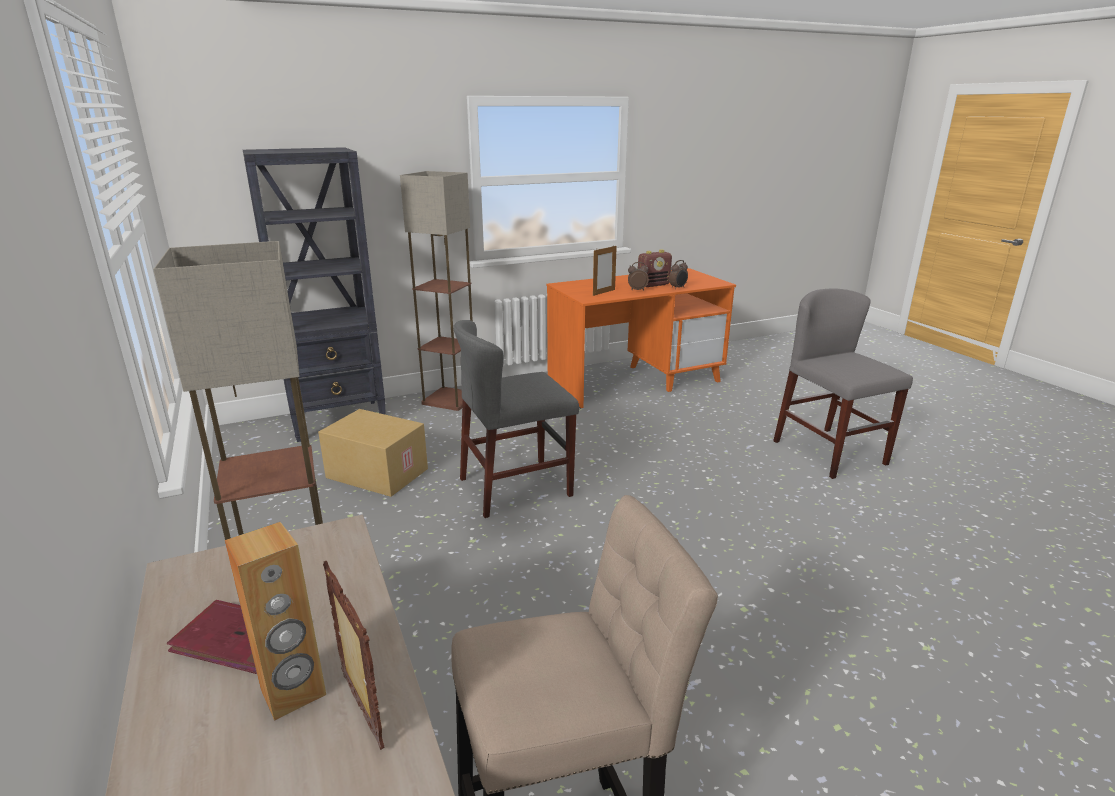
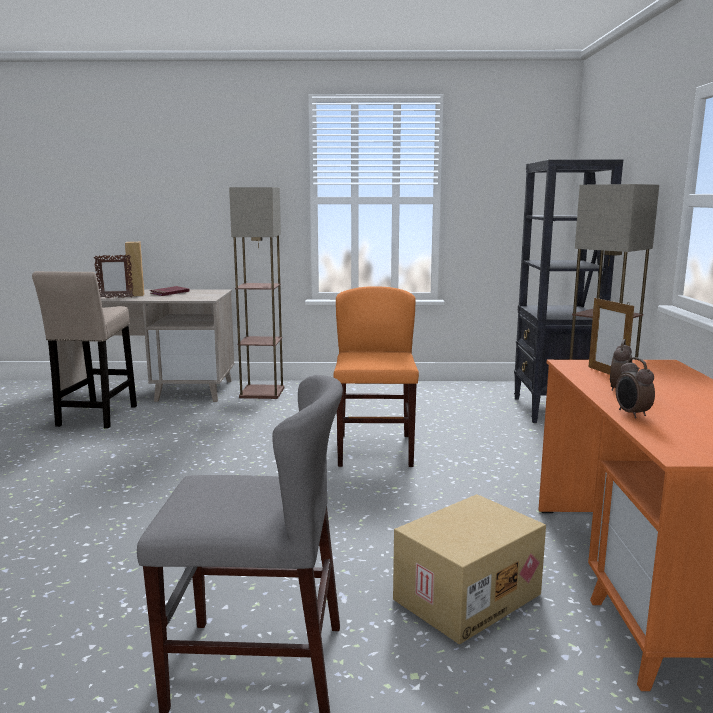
camera: 115 degrees right, 10 degrees down
(375, 474) = (440, 414): cardboard box -> cardboard box (466, 595)
(515, 487) = (375, 450): grey chair -> orange chair
(653, 285) = (661, 404): radio -> none

